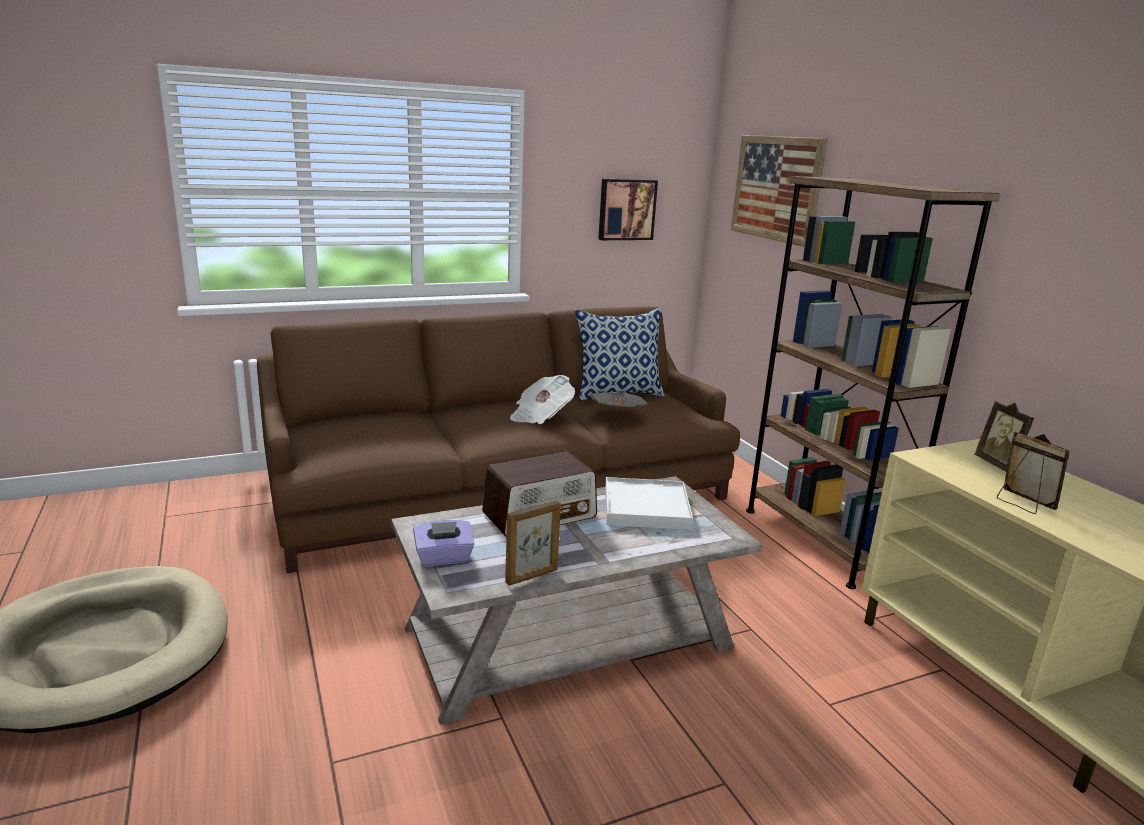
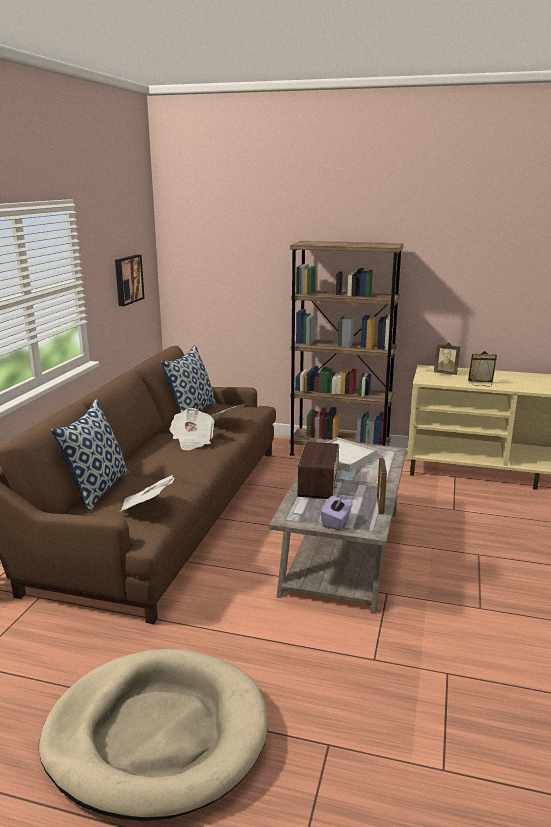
camera: 50 degrees left, 0 degrees up
(356, 446) = (147, 507): none -> newspaper
(370, 415) = (97, 489): none -> pillow
(776, 188) = (231, 250): picture -> none

